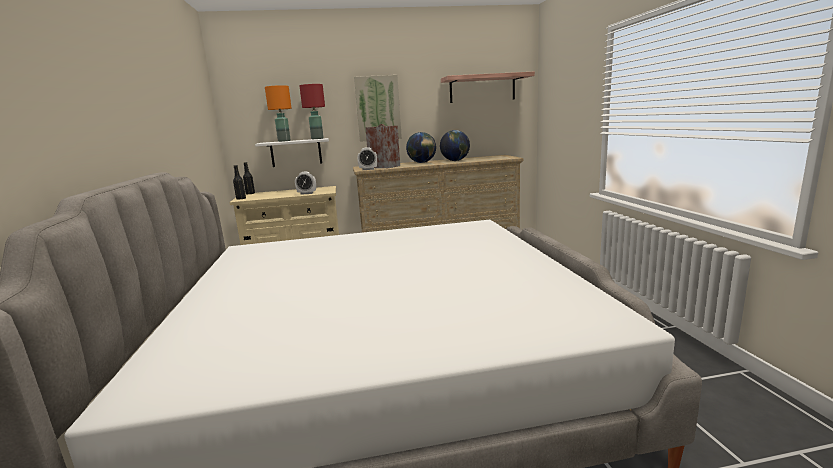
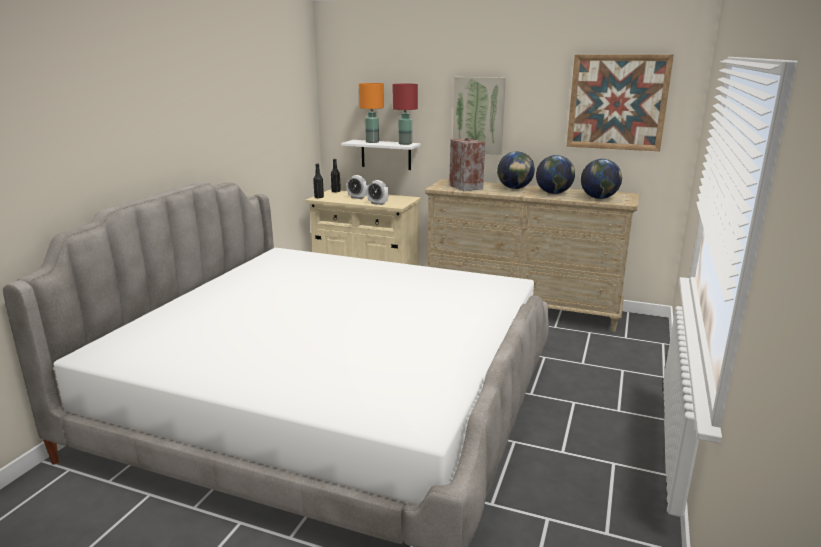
camera: 30 degrees right, 5 degrees up
(368, 169) = (442, 188): alarm clock -> alarm clock (357, 198)
(482, 88) = (617, 102): shelf -> picture
(490, 158) = (599, 198): none -> globe

